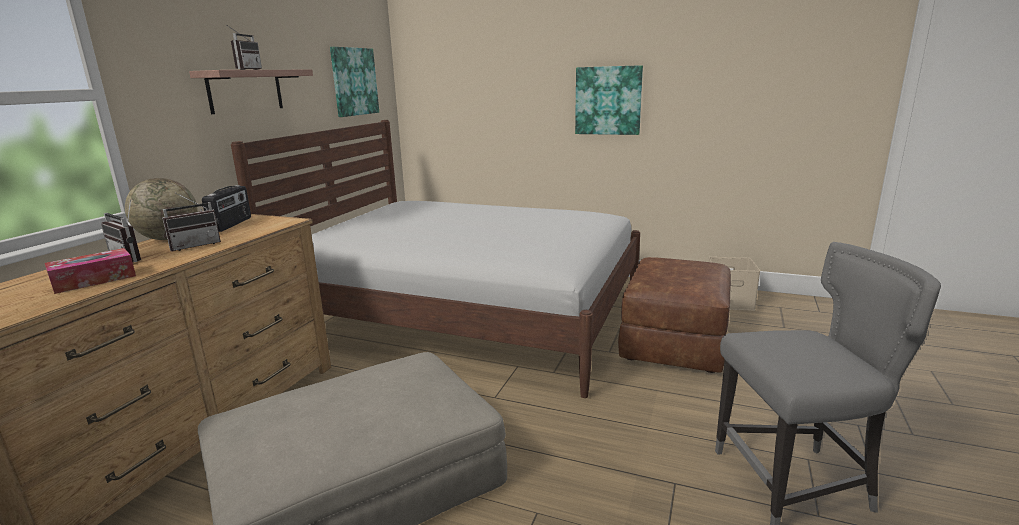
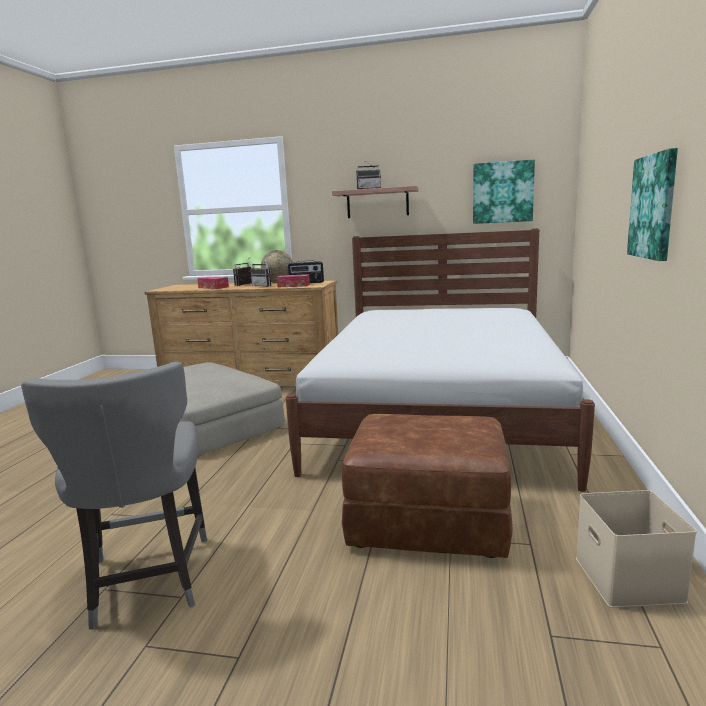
camera: 80 degrees right, 5 degrees down
(251, 230) = (293, 286): none -> tissue box

